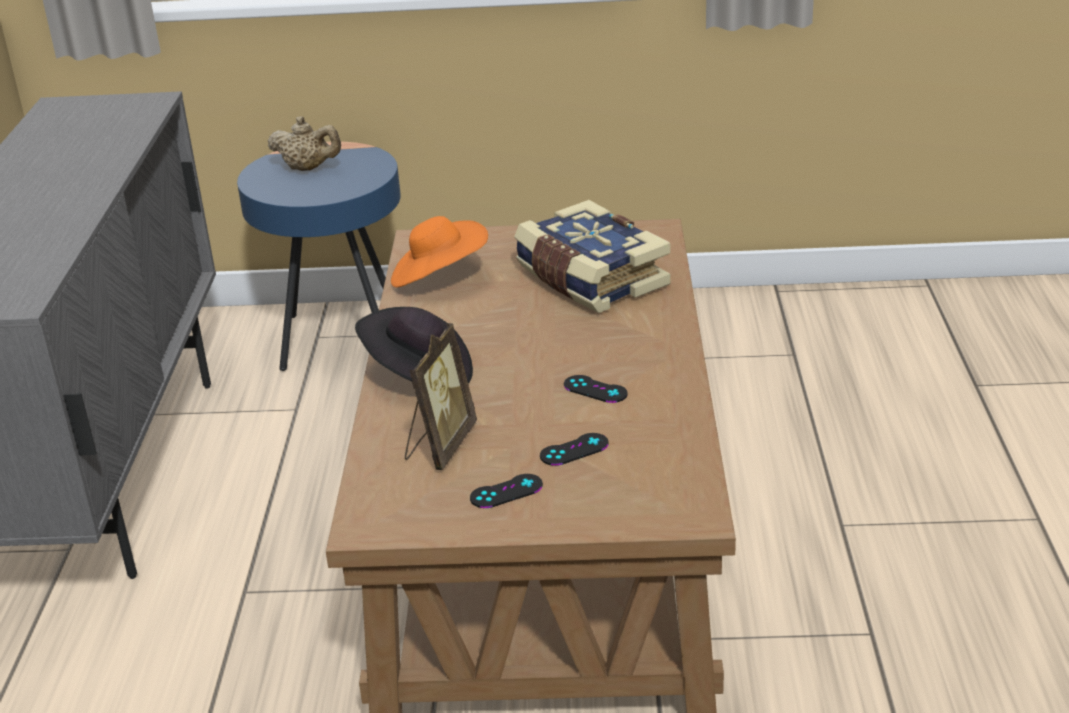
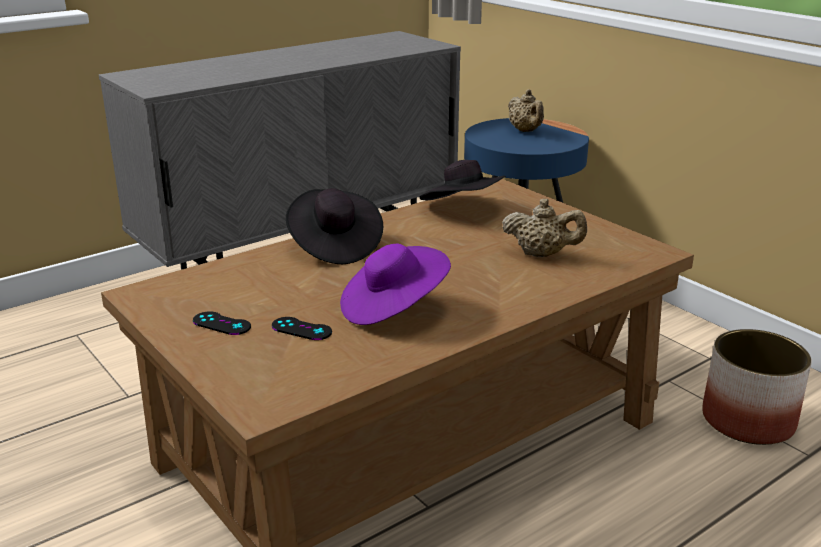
camera: 50 degrees right, 5 degrees down
(438, 277) = (463, 209): orange hat -> black hat
(439, 446) = (255, 282): picture frame -> none
(589, 279) = (542, 254): book -> beige teapot
(595, 389) = (393, 308): black game controller -> purple hat
(726, 355) = (749, 421): none -> planter

